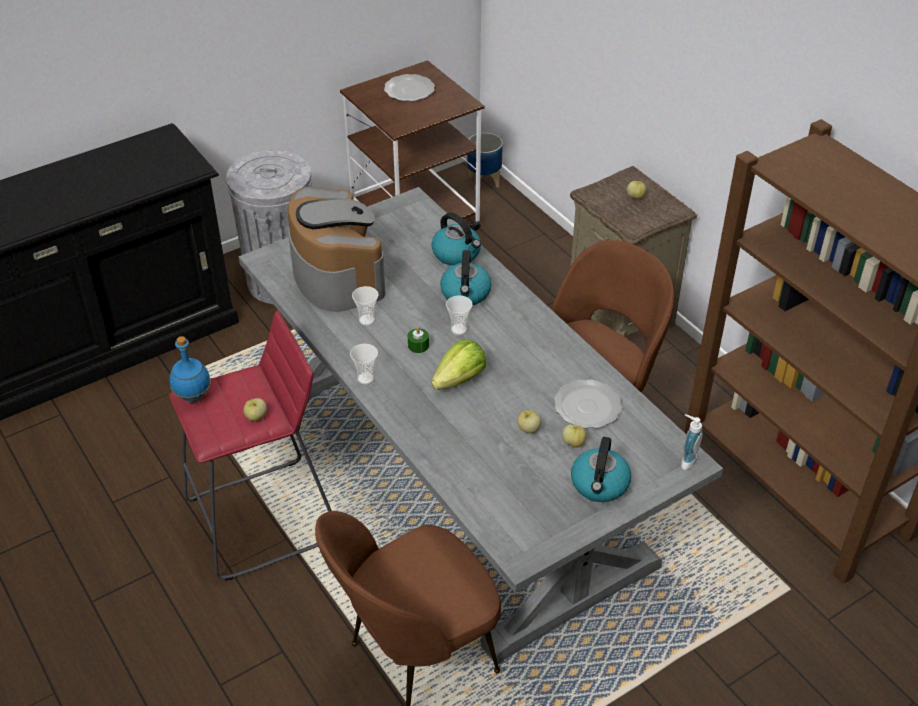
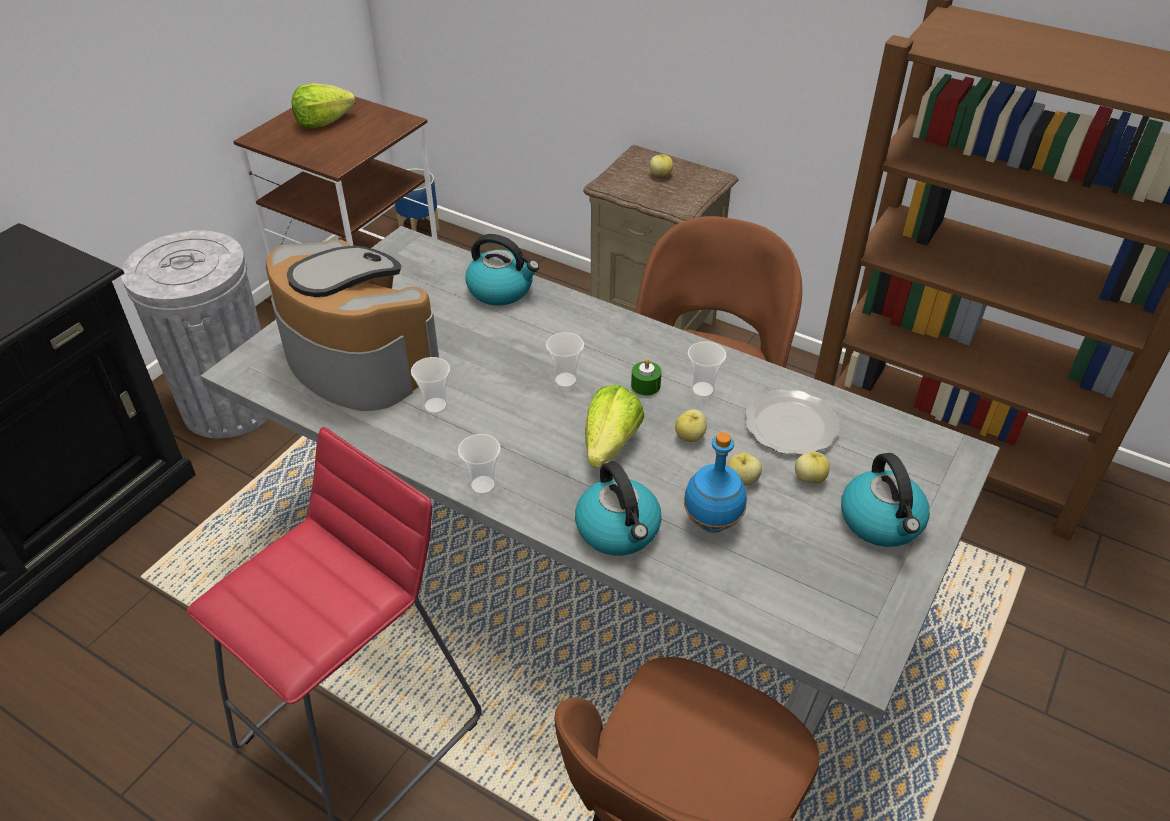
camera: 25 degrees left, 0 degrees up
(193, 396) = (232, 600): blue bottle -> blue bottle (712, 521)
(256, 417) = (349, 598): apple -> apple (690, 437)
(409, 90) = (323, 122): plate -> lettuce
(418, 345) = (526, 418): green candle -> green candle (645, 385)
(466, 294) = (544, 334): kettle -> kettle (619, 530)
(545, 364) = (702, 390): none -> cup
(686, 460) = (953, 452): soap dispenser -> none

